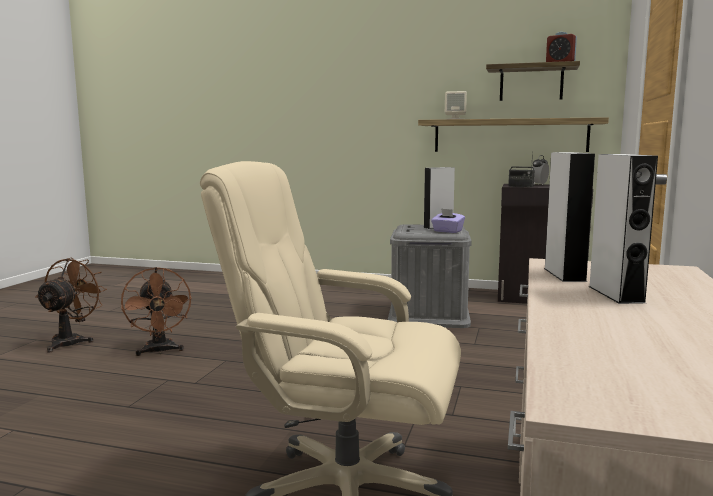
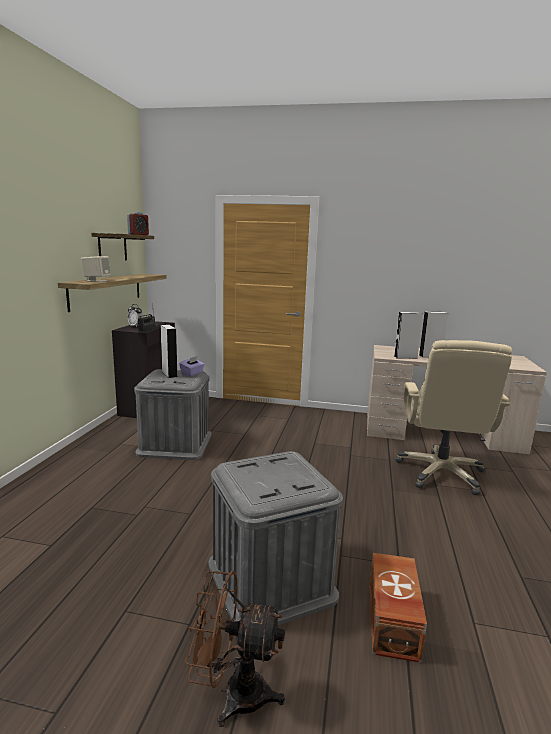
camera: 95 degrees left, 5 degrees up
(64, 391) = (391, 621): none -> brown storage box
(160, 351) = (270, 580): brown fan -> grey storage box

